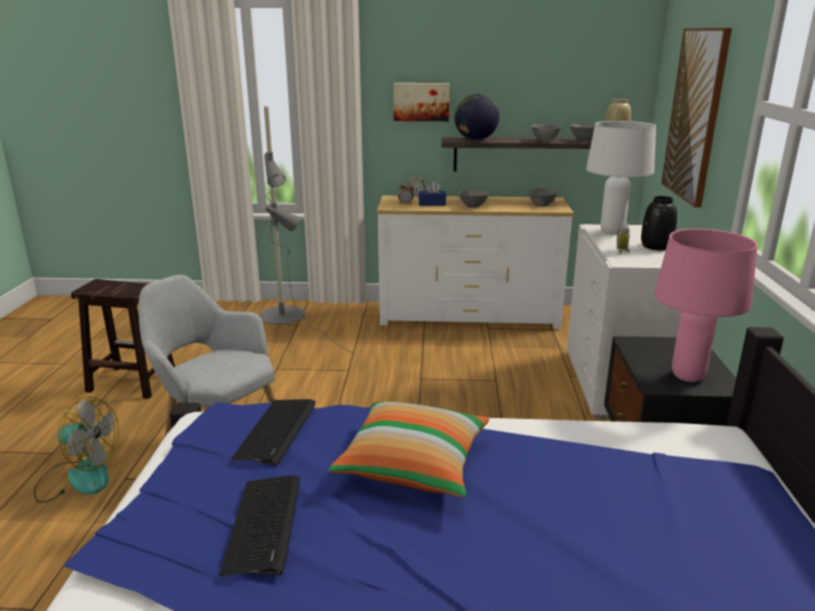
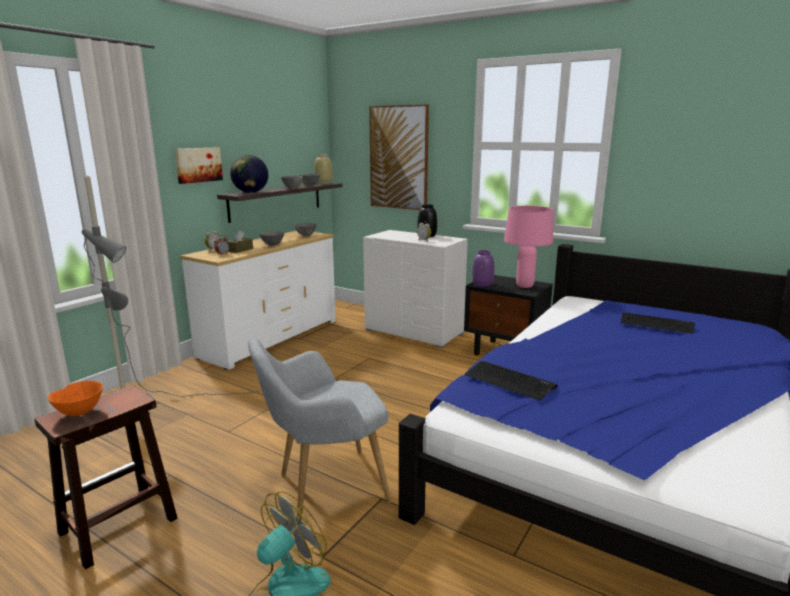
camera: 60 degrees left, 5 degrees down
(108, 285) = (80, 412): none -> orange bowl
(264, 524) = (622, 401): keyboard -> keyboard (656, 324)
(413, 464) = (573, 354): pillow -> none
(432, 204) = (240, 250): blue tissue box -> brown tissue box
(612, 232) = (390, 235): white table lamp -> none
(636, 345) = (482, 284): none -> purple vase

